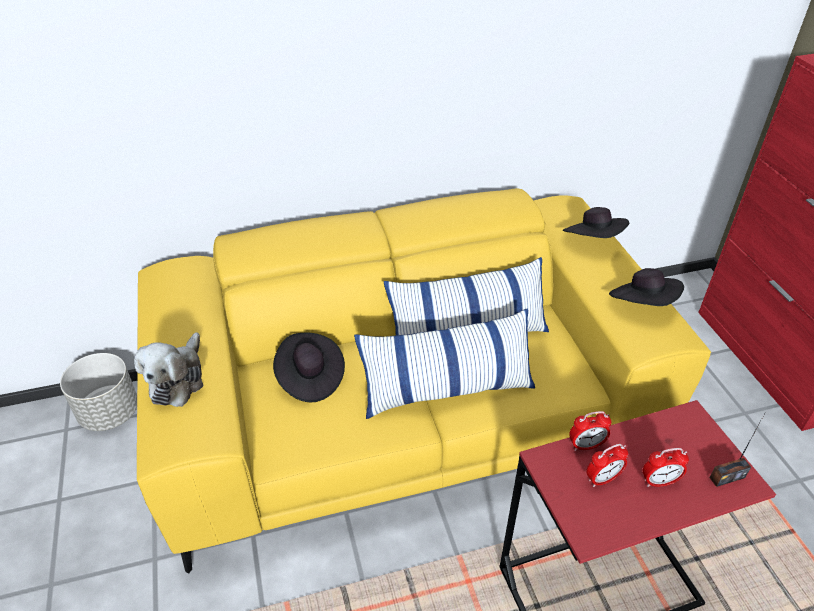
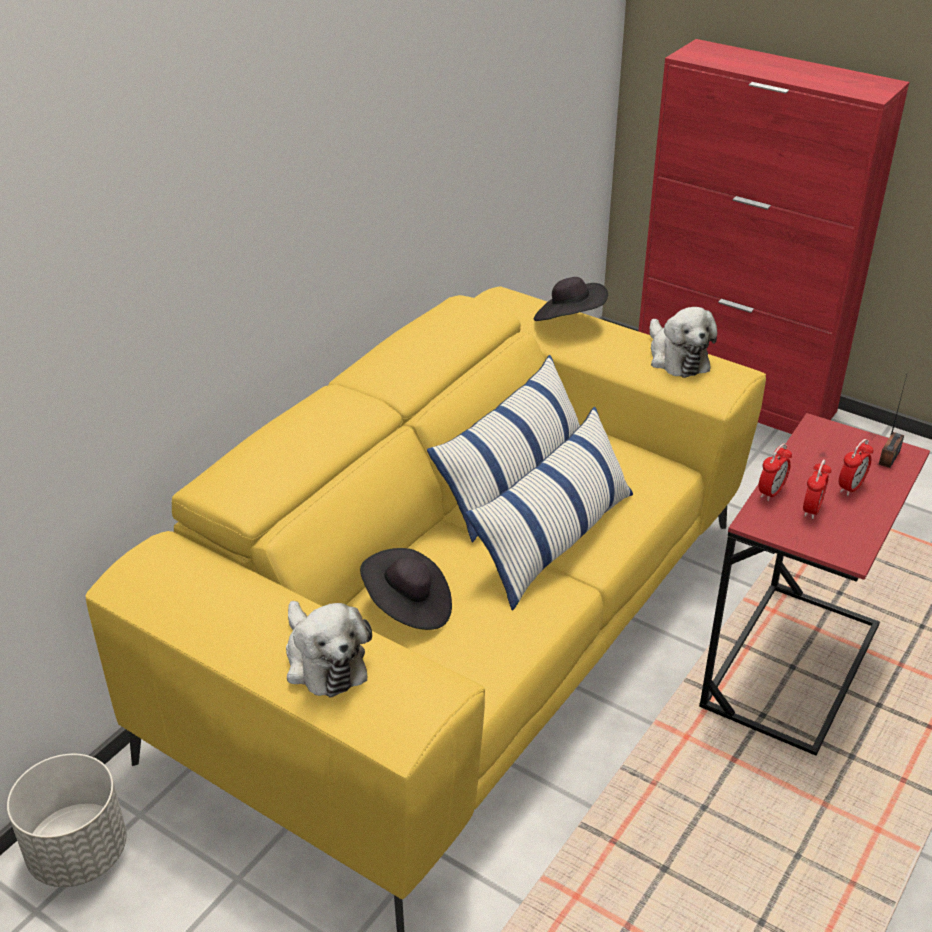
camera: 40 degrees left, 5 degrees down
(642, 304) = (676, 358): black hat -> plush toy

